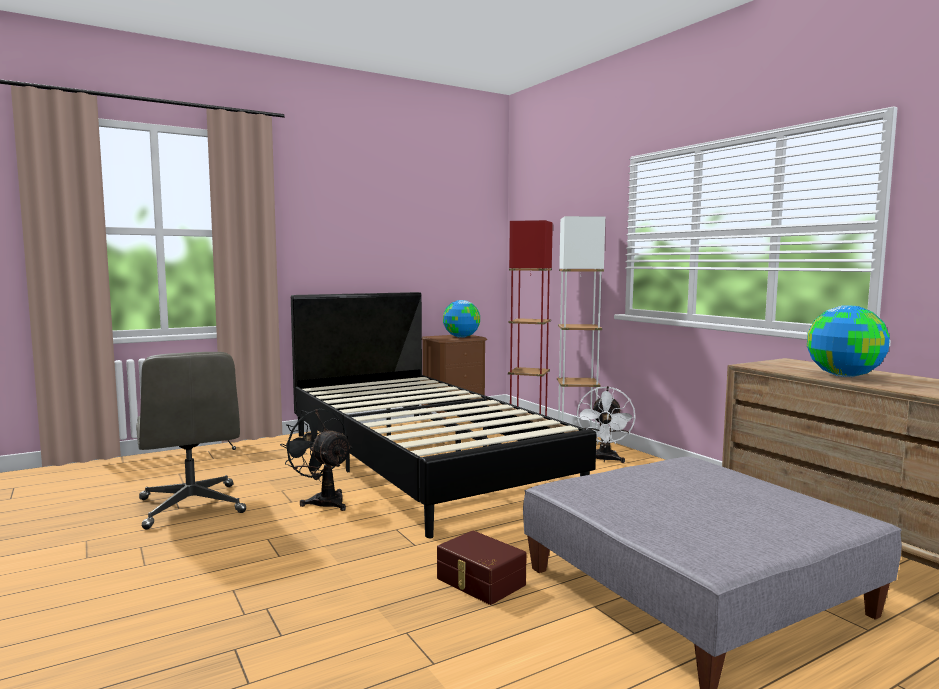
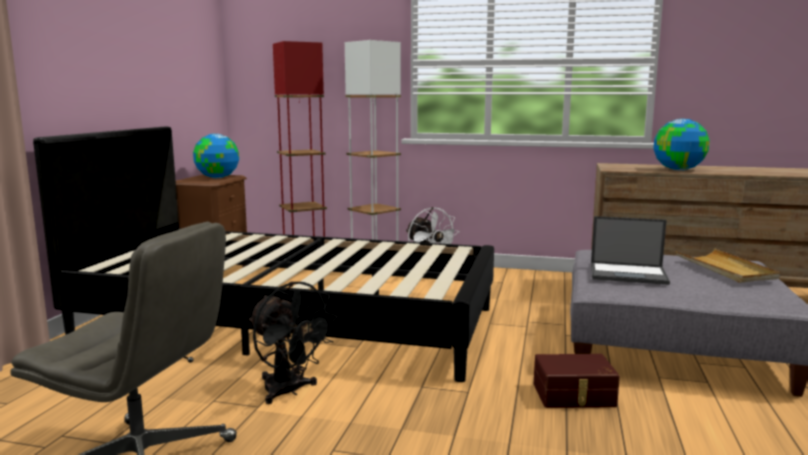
camera: 45 degrees left, 5 degrees up
(323, 500) = (289, 391): black fan -> black fan turned 135 degrees counterclockwise
(642, 484) = (629, 274): none -> laptop
(778, 512) = (725, 269): none -> beige tray

